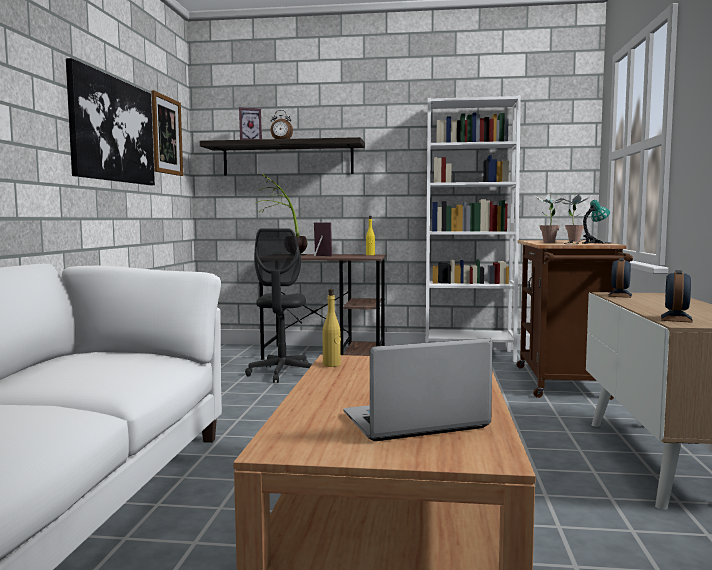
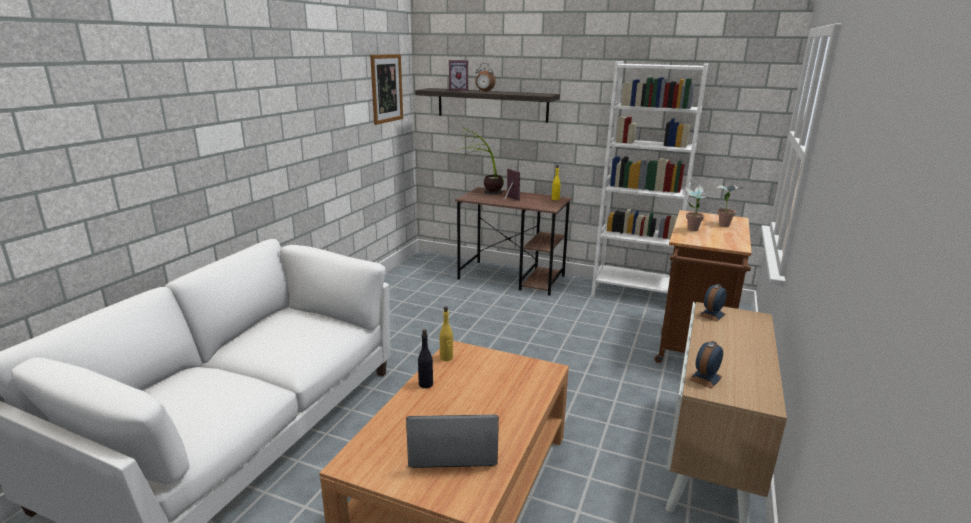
camera: 15 degrees right, 15 degrees up
(113, 130) = (332, 105): picture -> none
(282, 373) = (465, 300): grey office chair -> none
(324, 383) = (425, 384): none -> black bottle
(587, 243) = (723, 239): table lamp -> none

